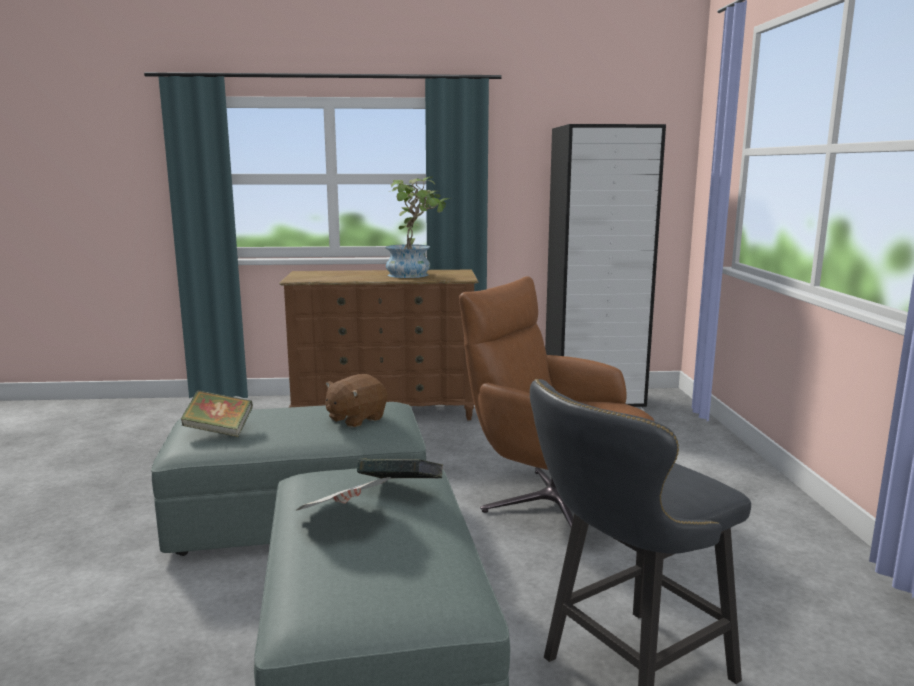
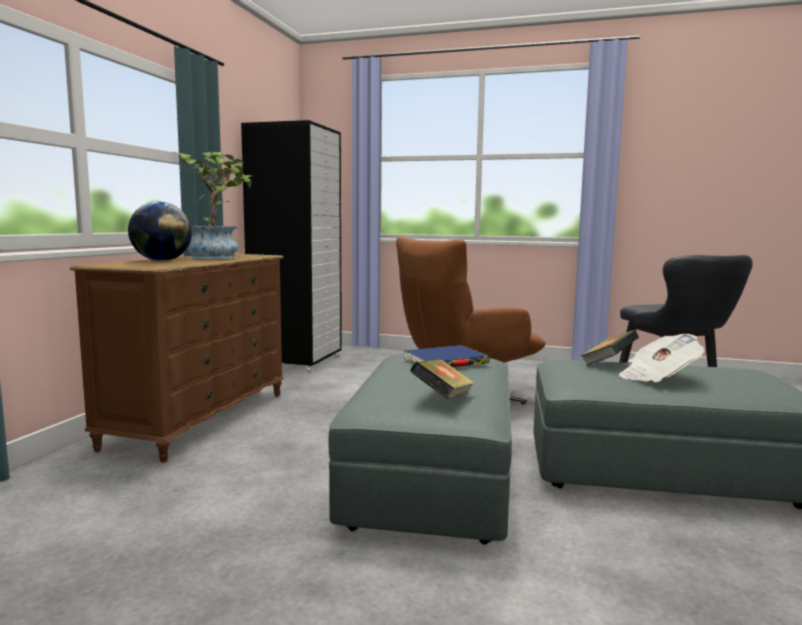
camera: 70 degrees left, 5 degrees down
(353, 273) = (161, 261): none -> globe
(355, 419) = (446, 362): brown plush toy -> blue book

